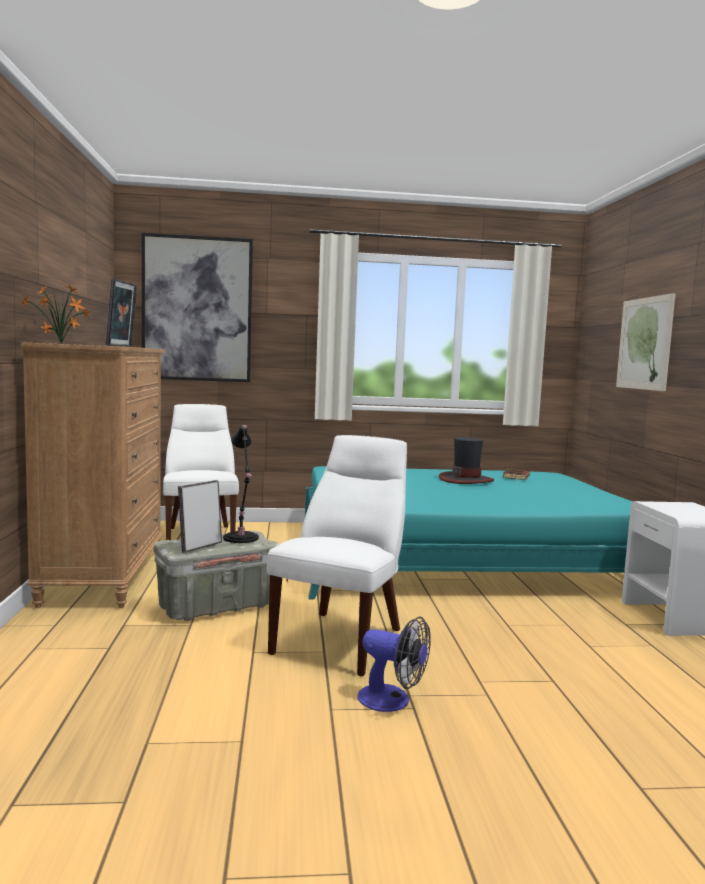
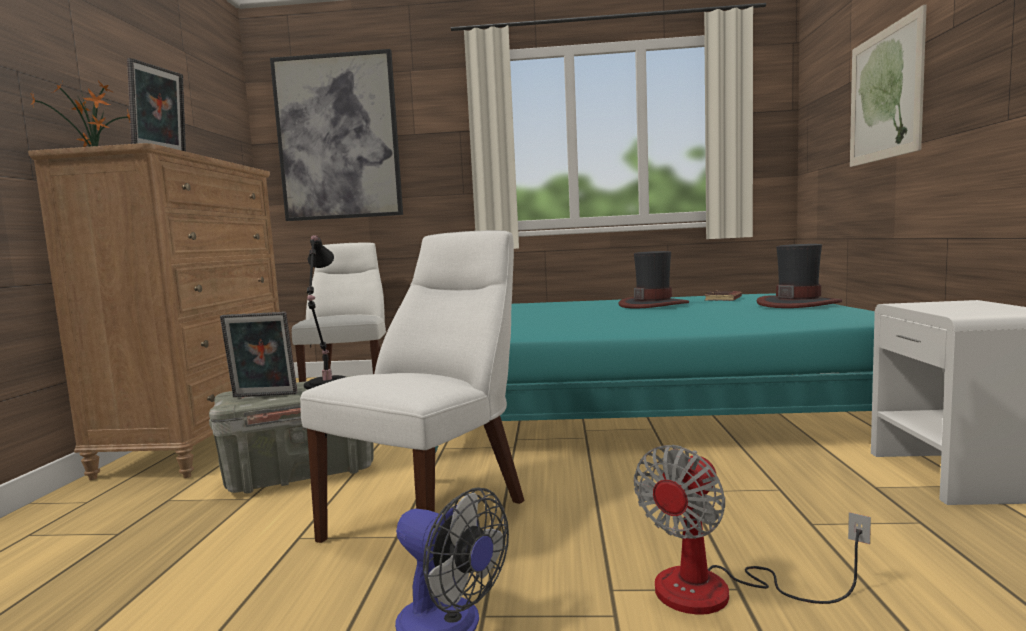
camera: 10 degrees right, 0 degrees up
(200, 546) = (263, 396): picture frame -> picture frame turned 135 degrees counterclockwise
(543, 682) = (720, 591): none -> fan
(575, 489) = (798, 303): none -> hat

